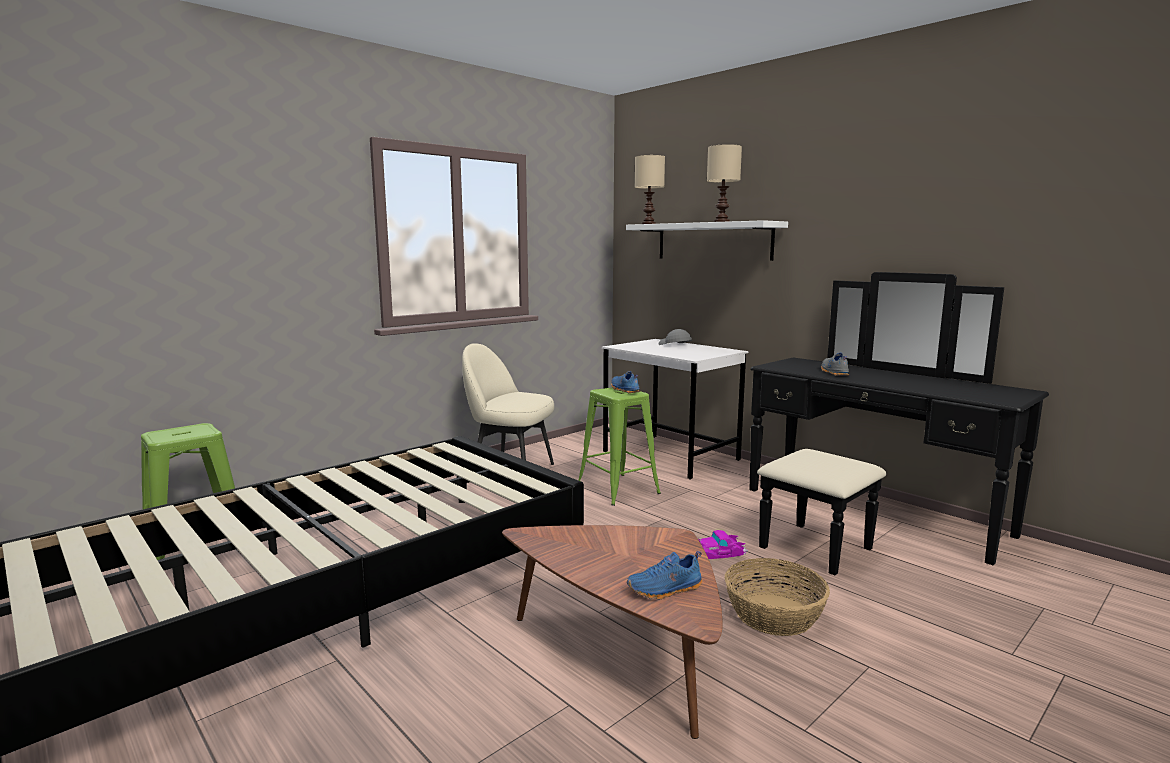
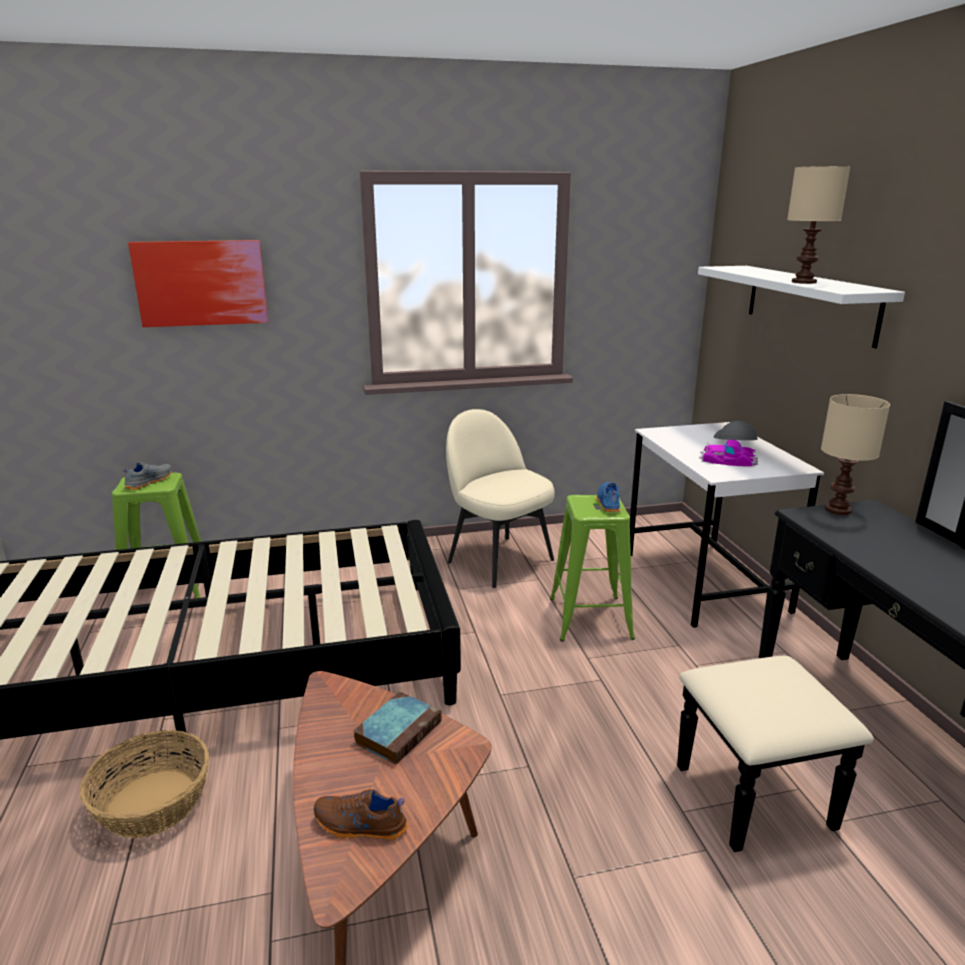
camera: 30 degrees right, 10 degrees up
(222, 228) = (201, 283): none -> picture
(619, 541) = (399, 731): none -> book
(648, 224) = (727, 268): beige table lamp -> beige table lamp (836, 509)
(665, 590) = (360, 826): blue shoe -> brown shoe
(718, 551) = (617, 753): toy car -> toy car (728, 460)
(774, 615) = (590, 878): basket -> basket (153, 803)
(833, 372) = (886, 551): grey shoe -> grey shoe (148, 482)

